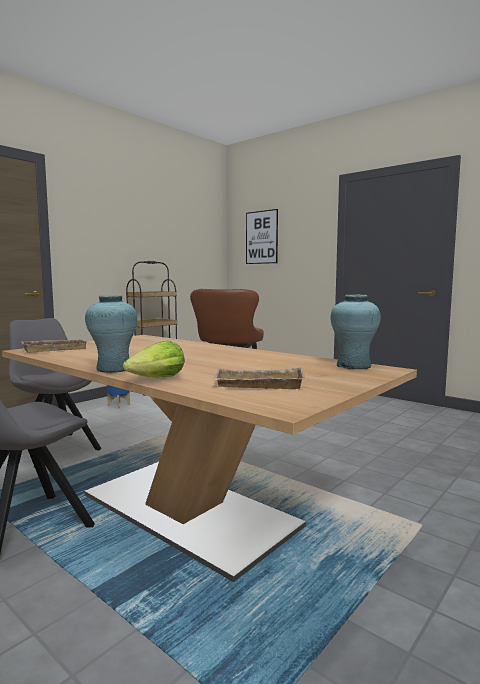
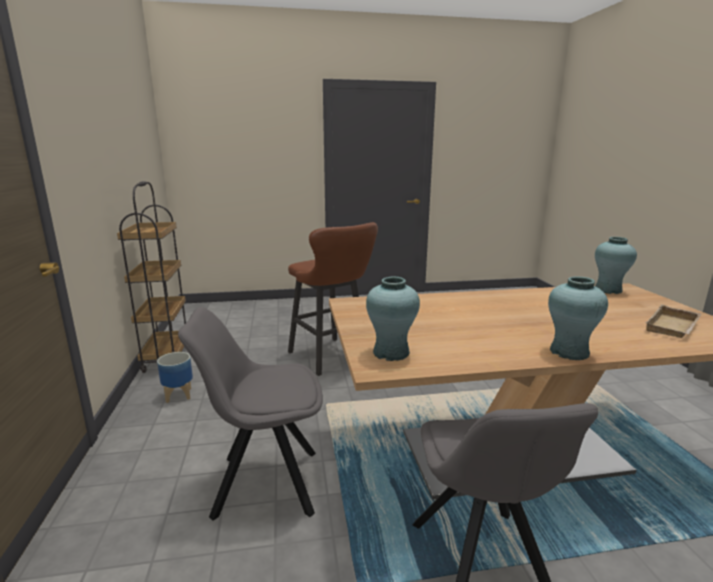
camera: 50 degrees left, 10 degrees up
(55, 349) = (391, 353): beige tray -> turquoise vase
(158, 379) = (634, 348): lettuce -> none
(261, 237) = (221, 139): picture -> none

